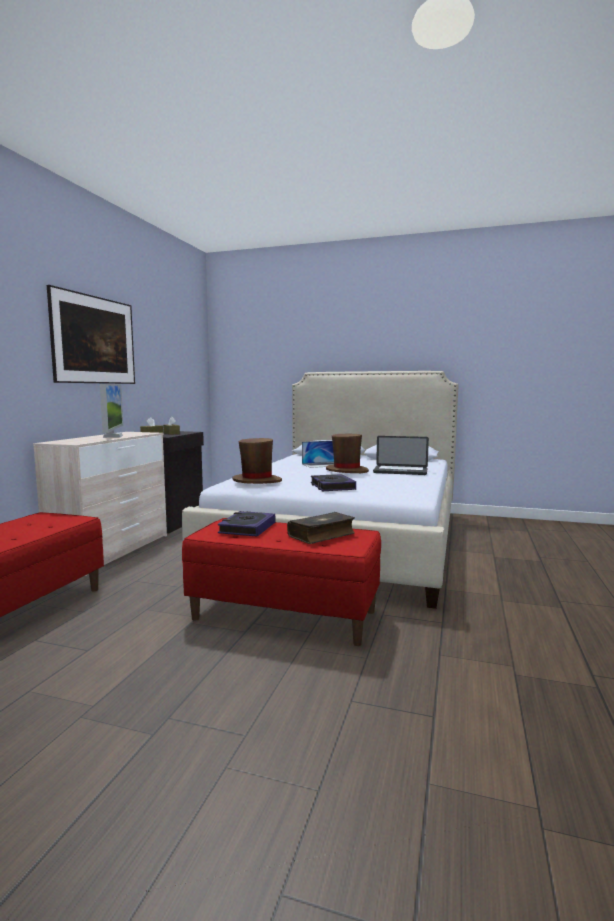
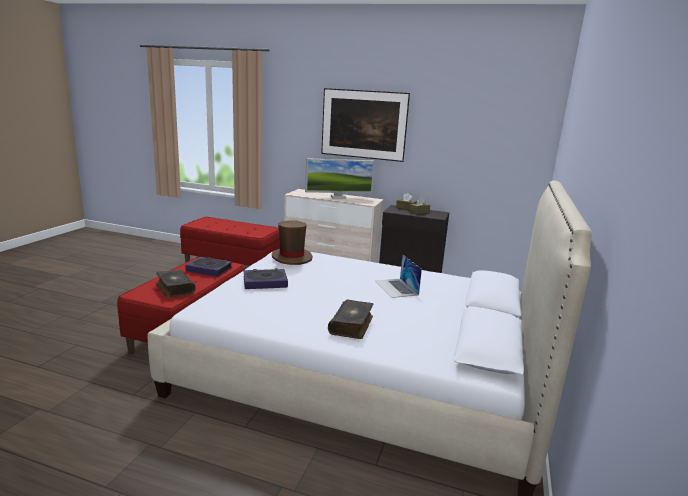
camera: 90 degrees right, 10 degrees up
(346, 470) = (353, 295): brown hat -> none
(400, 471) = (352, 325): laptop -> book

